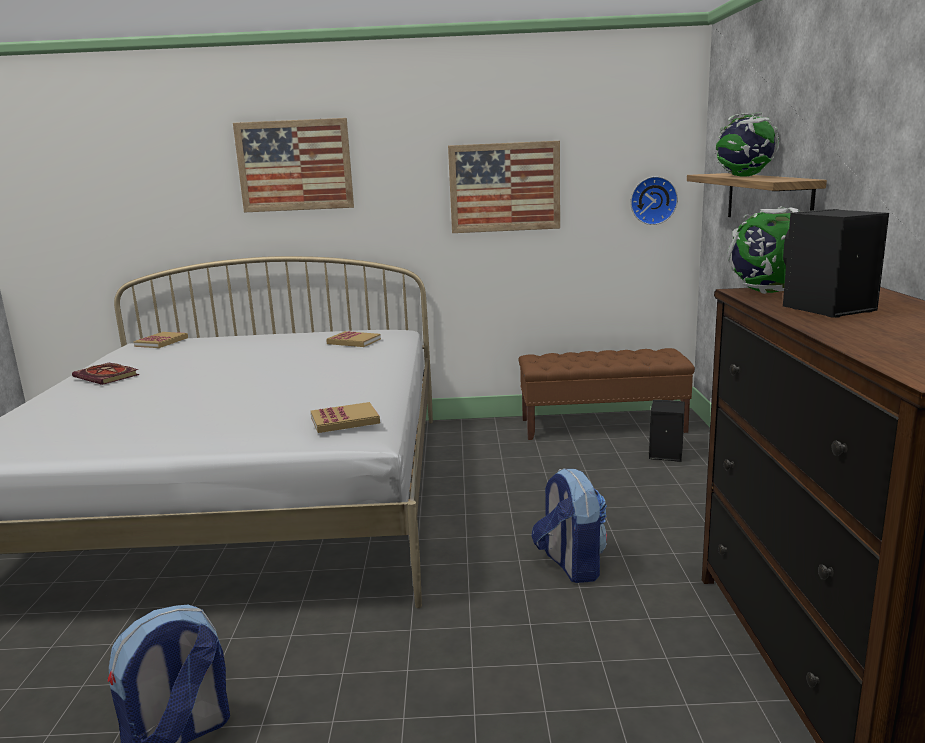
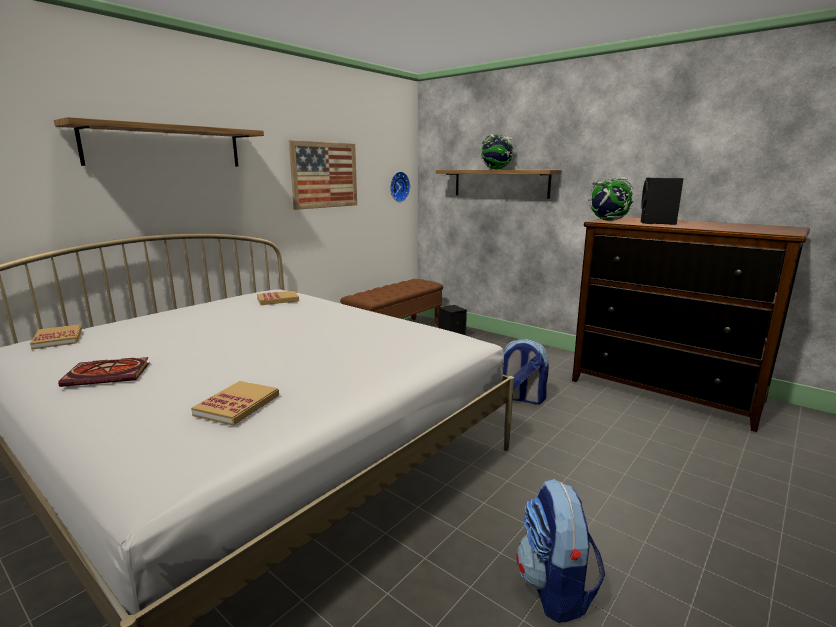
camera: 50 degrees left, 0 degrees up
(295, 165) = (165, 146): picture -> shelf
(345, 420) = (446, 336): book -> book (237, 405)

